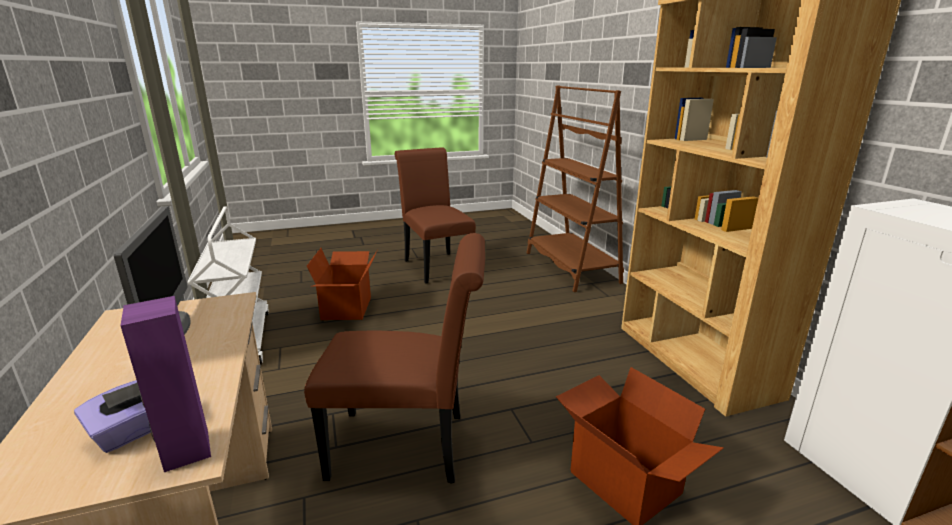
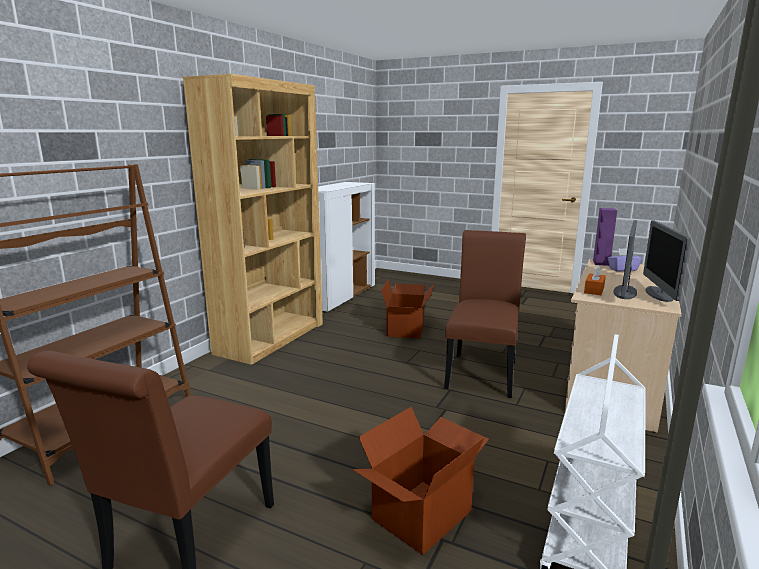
camera: 135 degrees left, 5 degrees down
(107, 345) = (659, 294): none -> monitor
(221, 319) = (594, 290): none -> orange tissue box
(409, 446) = (482, 372): brown chair -> brown chair turned 60 degrees clockwise

